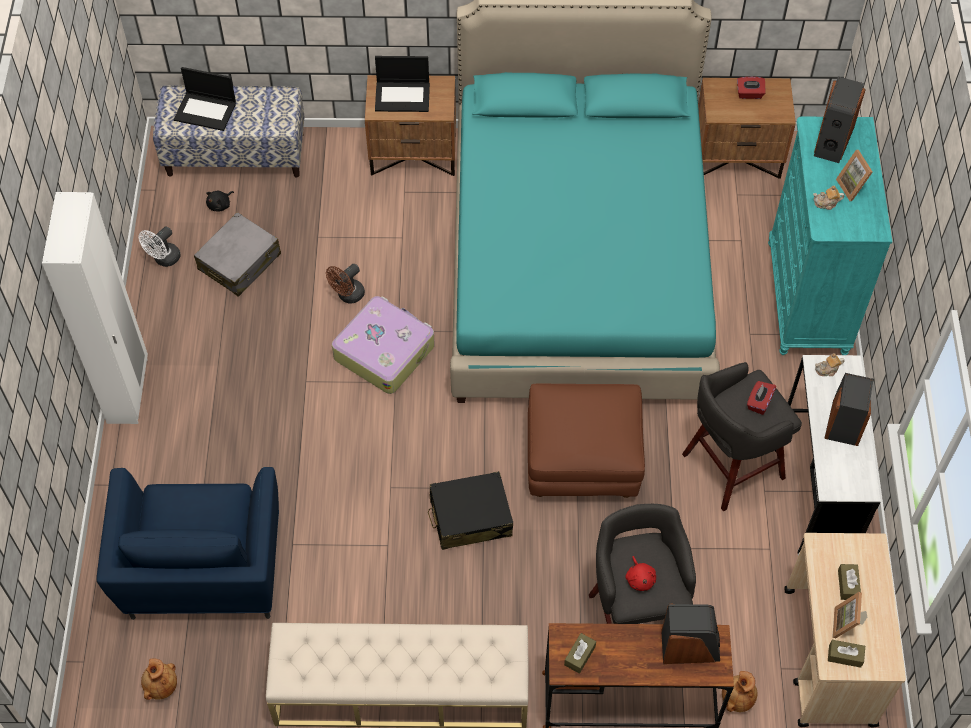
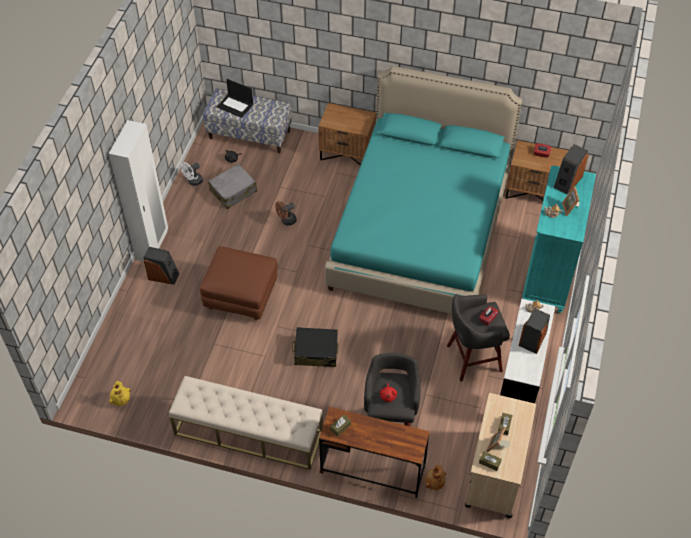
camera: 15 degrees right, 5 degrees down
(161, 686) = (121, 400): brown vase -> yellow vase
(203, 572) = (162, 347): blue armchair -> none
(384, 351) = (297, 254): suitcase -> none
(403, 96) = (343, 117): laptop -> none
(583, 460) = (389, 336): brown ottoman -> brown ottoman (241, 296)
(689, 647) = (403, 437): speaker -> speaker (163, 276)

